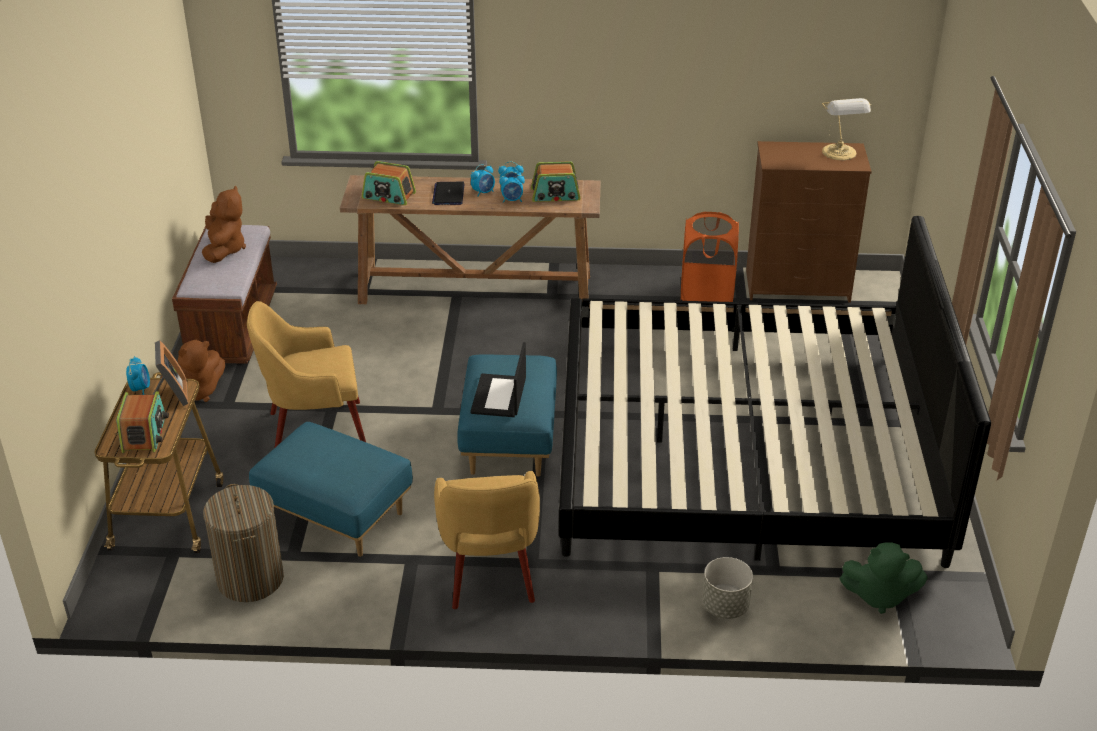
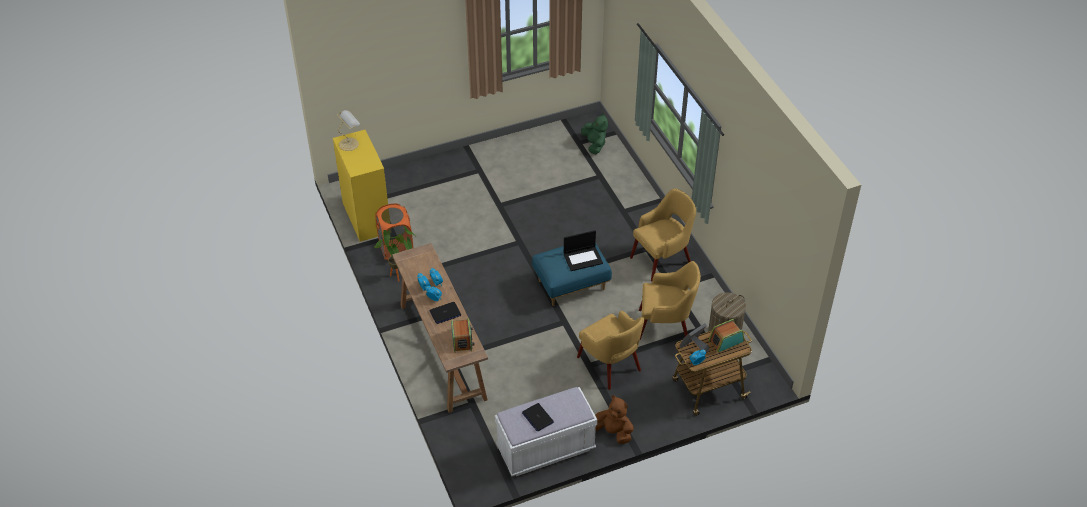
camera: 115 degrees left, 10 degrees up
(224, 249) = (537, 417): brown plush toy -> laptop
(232, 328) = (546, 449): brown bench -> white bench
(334, 517) = (666, 326): blue ottoman -> yellow armchair
(555, 195) = (420, 267): radio -> none
(646, 287) = (399, 277): none -> potted plant
(725, 606) = (631, 184): grey planter -> none
(744, 448) = (524, 203): bed -> none
(798, 286) = (366, 217): brown dresser -> yellow dresser

